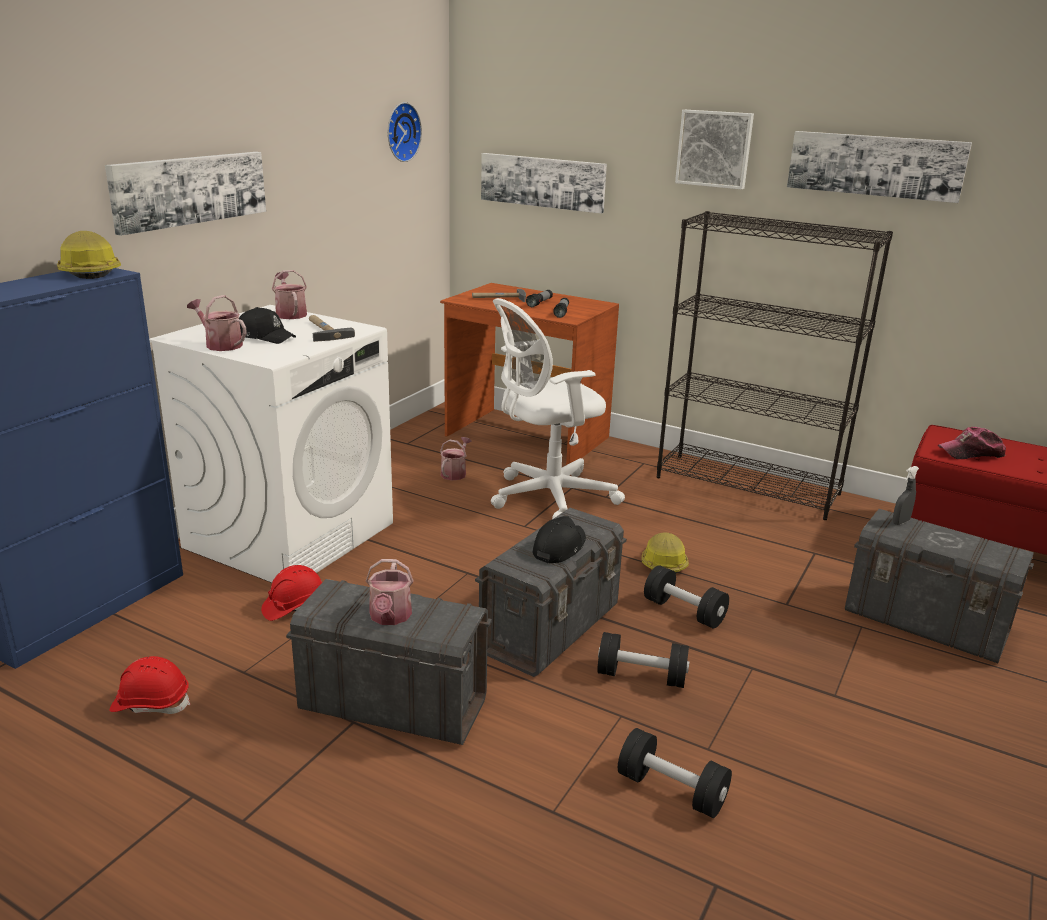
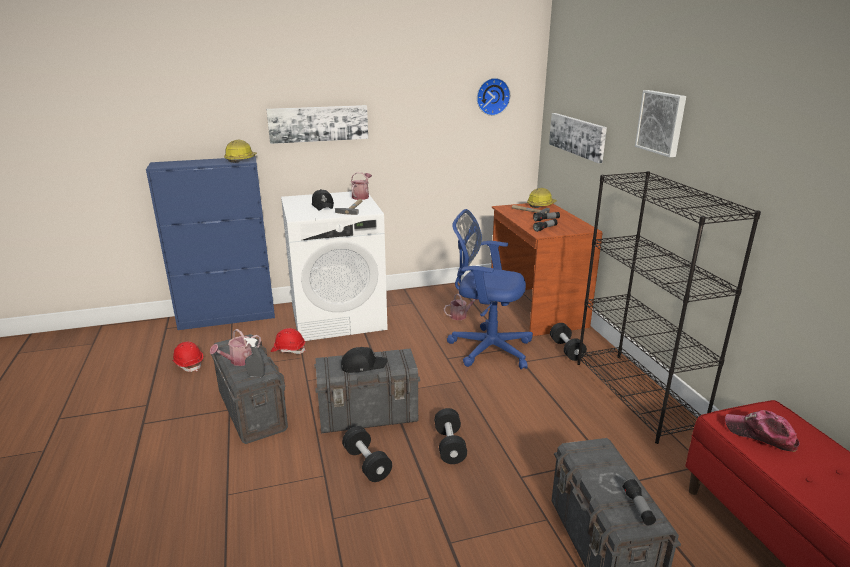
camera: 45 degrees right, 0 degrees up
(220, 344) = (297, 205): watering can -> none
(547, 497) = (486, 348): white office chair -> blue office chair
(663, 562) = (487, 413): hard hat -> hard hat (541, 205)
(671, 790) = (283, 523): black dumbbell -> black dumbbell (566, 350)
(875, 165) = (760, 149): picture -> none
(900, 522) = (603, 453): grey spray bottle -> grey spray bottle (256, 375)
(990, 548) = (638, 507): none -> flashlight

